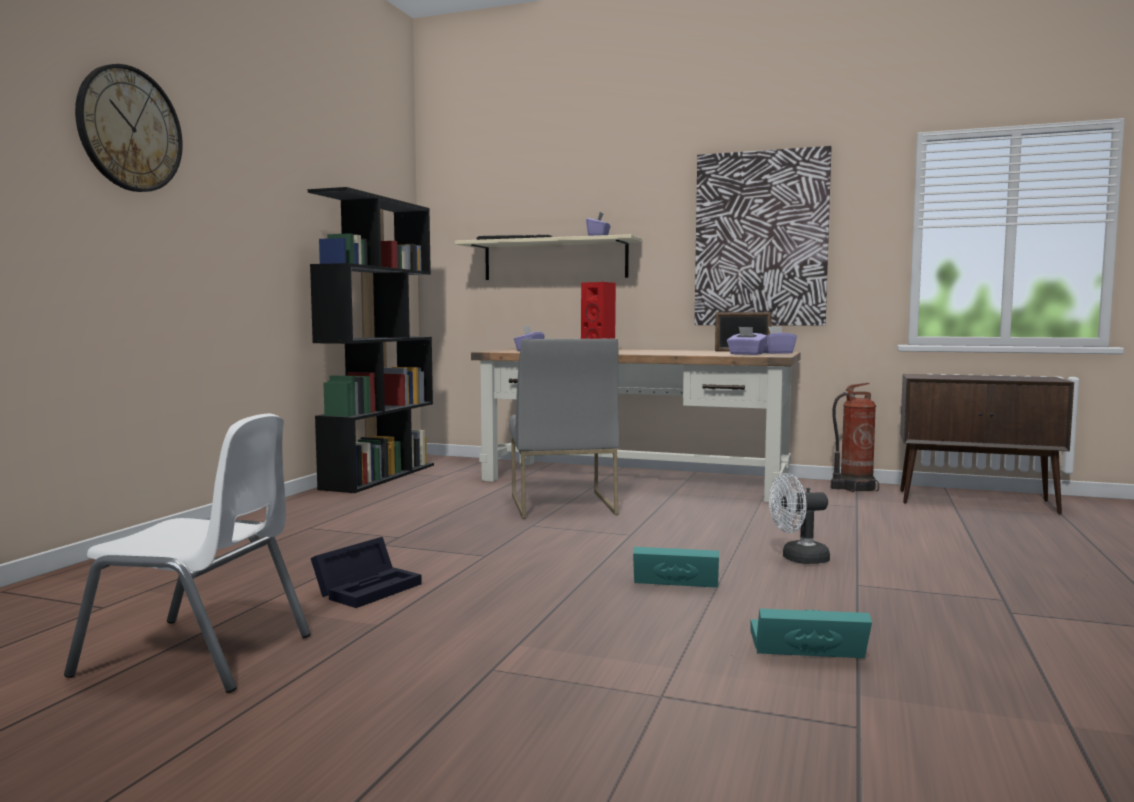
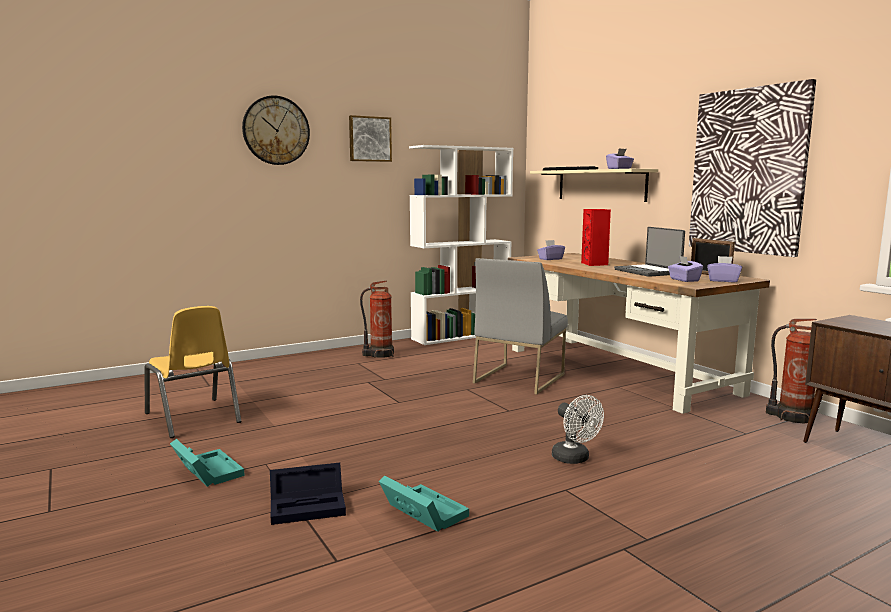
camera: 40 degrees right, 5 degrees up
(197, 655) = (193, 418): white chair -> yellow chair
(257, 170) = (369, 139): none -> picture
(317, 513) = (379, 355): none -> fire extinguisher
(369, 588) = (310, 405): black storage box -> black storage box (310, 505)
(379, 476) = (461, 335): black bookcase -> white bookcase
(673, 580) = (457, 448): turquoise storage box -> turquoise storage box (206, 471)
(682, 352) = (648, 272): none -> laptop
(798, 559) = (574, 459): white fan -> white fan turned 150 degrees counterclockwise

